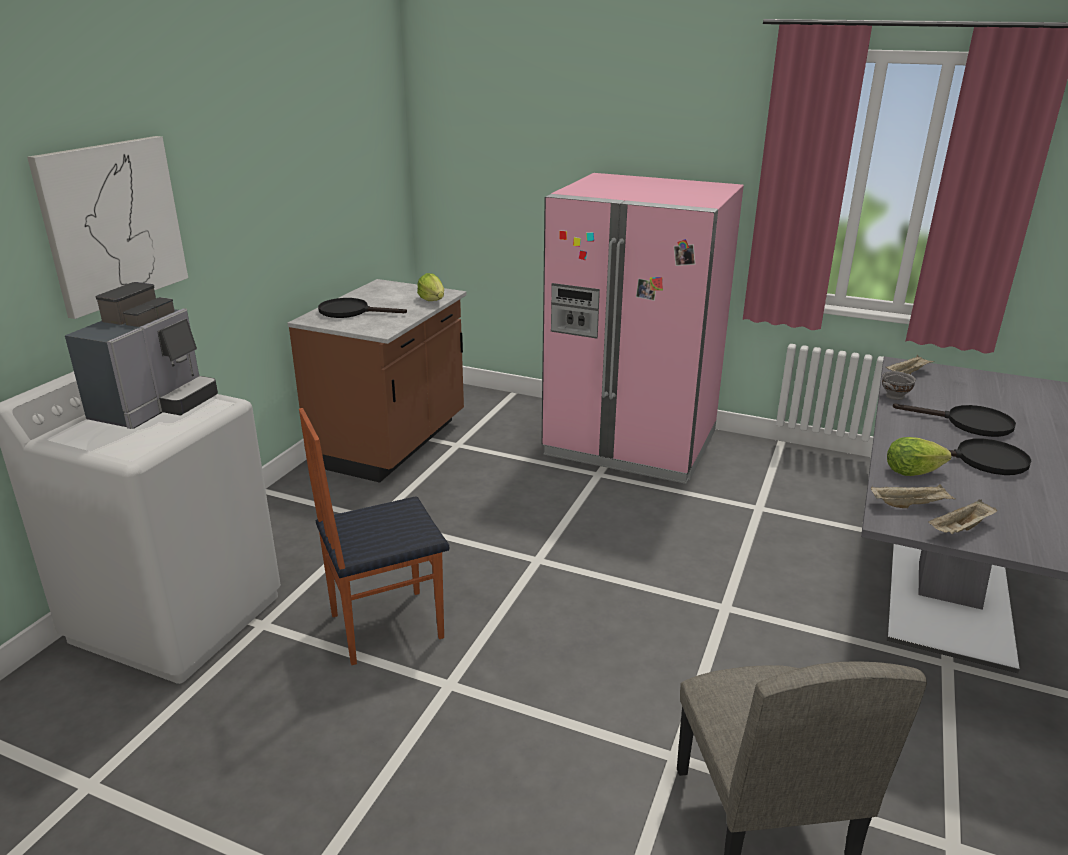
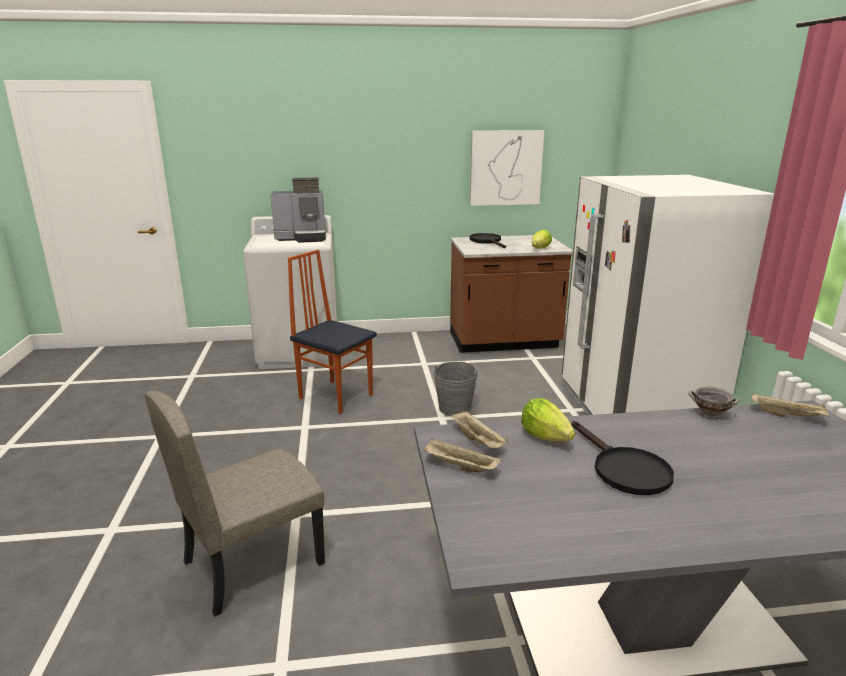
camera: 60 degrees right, 5 degrees down
(113, 223) = (339, 152): picture -> picture (505, 168)
(523, 542) = (455, 408): none -> grey bucket
(630, 444) = (634, 410): pink fridge -> white fridge
(969, 423) = (712, 458): black frying pan -> none

